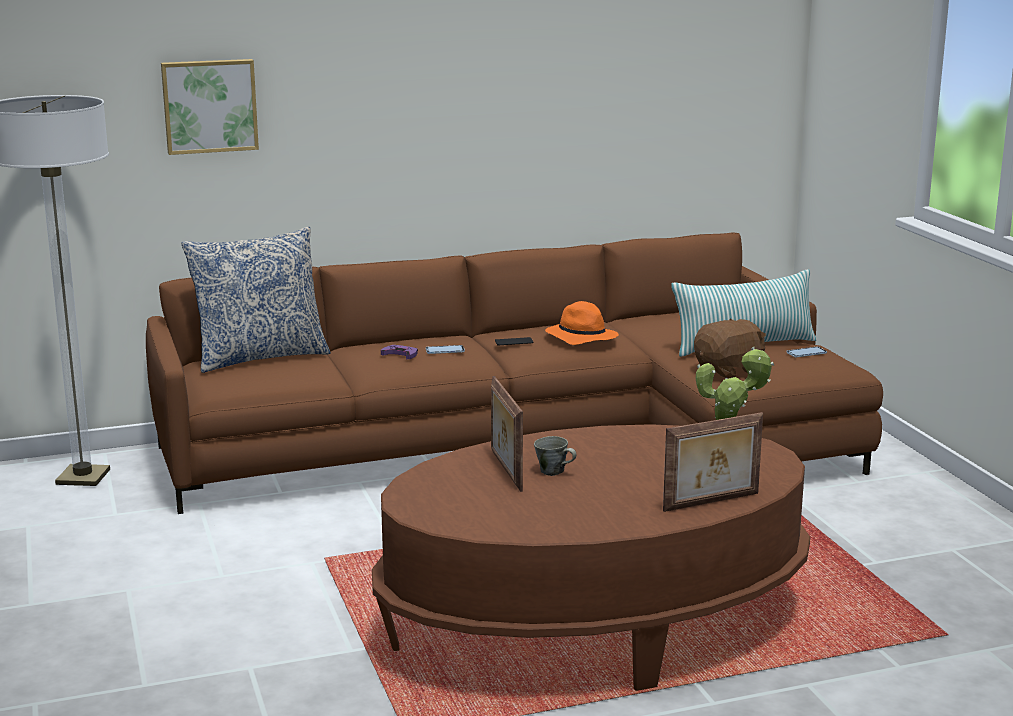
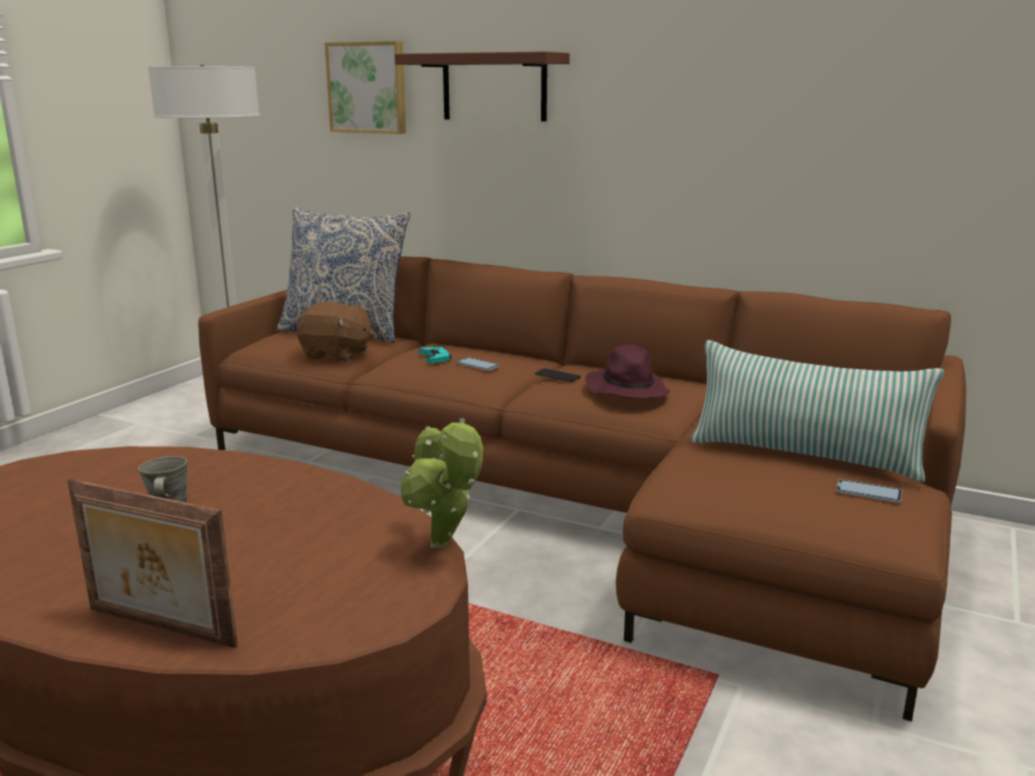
camera: 45 degrees right, 0 degrees up
(355, 97) = (494, 87): none -> brown shelf
(400, 355) = (435, 358): purple game controller -> turquoise game controller
(505, 471) = (141, 484): picture frame -> none
(580, 338) = (626, 390): orange hat -> purple hat
(729, 370) = (716, 477): brown plush toy -> brown plush toy (337, 355)

